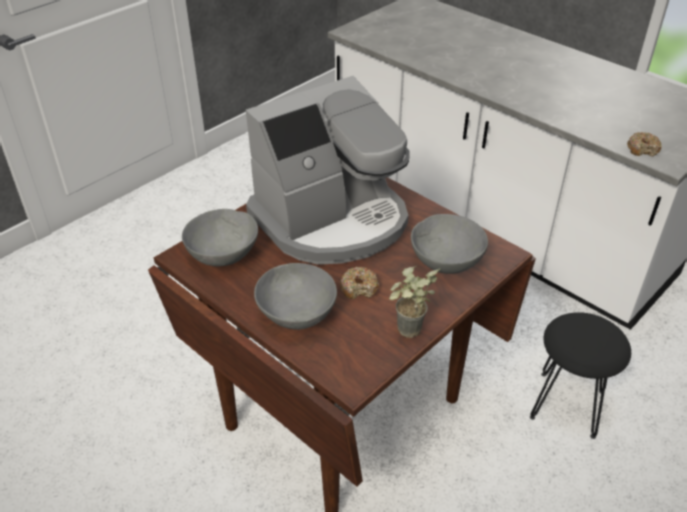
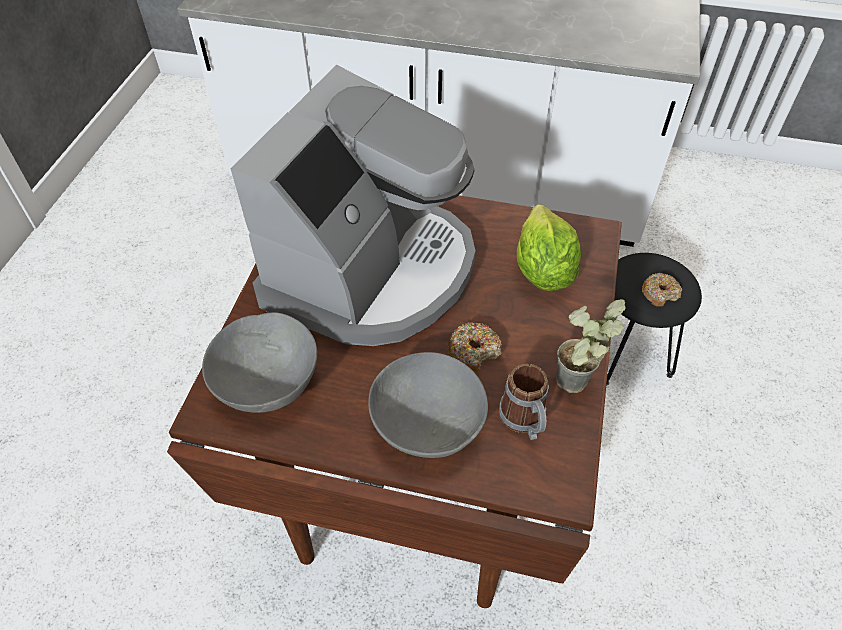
camera: 30 degrees left, 10 degrees up
(358, 338) = (524, 422): none -> mug
(446, 261) = (542, 270): grey bowl -> lettuce
(642, 149) = (641, 52): donut -> donut (659, 293)

